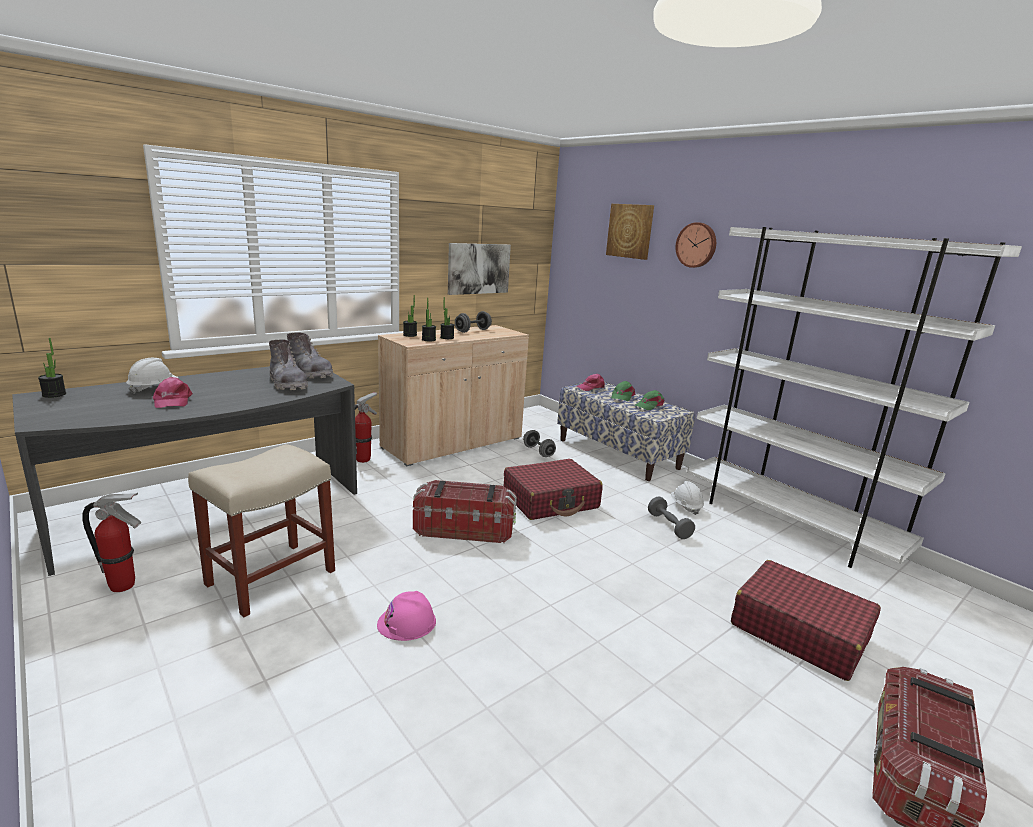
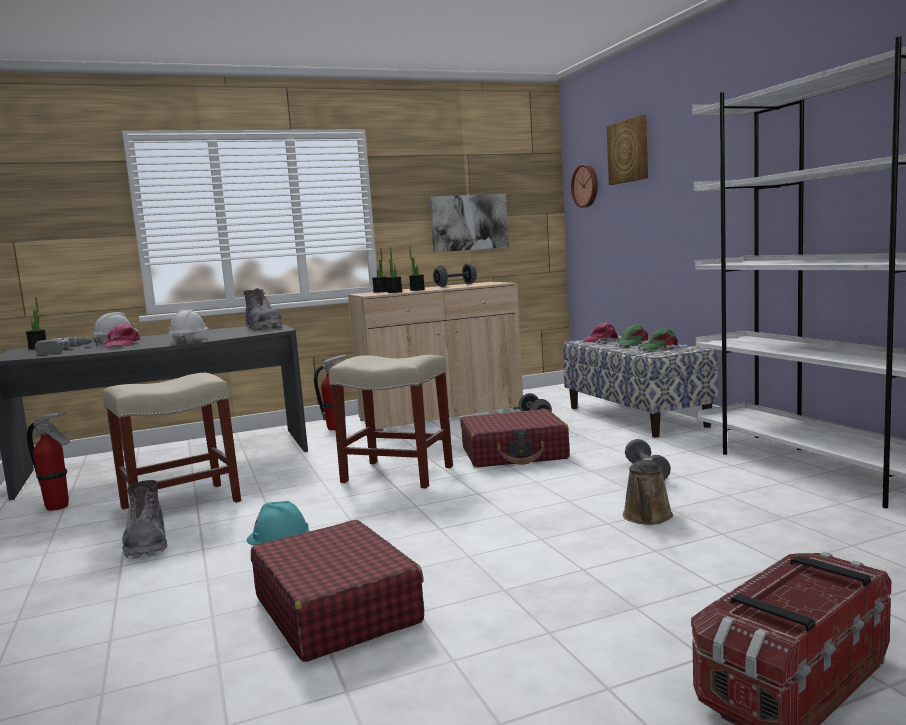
camera: 20 degrees right, 10 degrees down
(104, 407) = (64, 350): none -> power drill
(287, 384) = (234, 333): grey boot -> grey boot (147, 545)
(407, 622) = (278, 536): pink hard hat -> turquoise hard hat
(464, 529) = (396, 474): storage box -> beige stool
(686, 506) = (686, 457): white hard hat -> white hard hat (189, 340)
(697, 245) = (691, 145): wall clock -> wall clock (586, 186)
(703, 584) = (647, 517): none -> brown watering can
(799, 631) = (744, 558): red suitcase -> red suitcase (336, 609)

